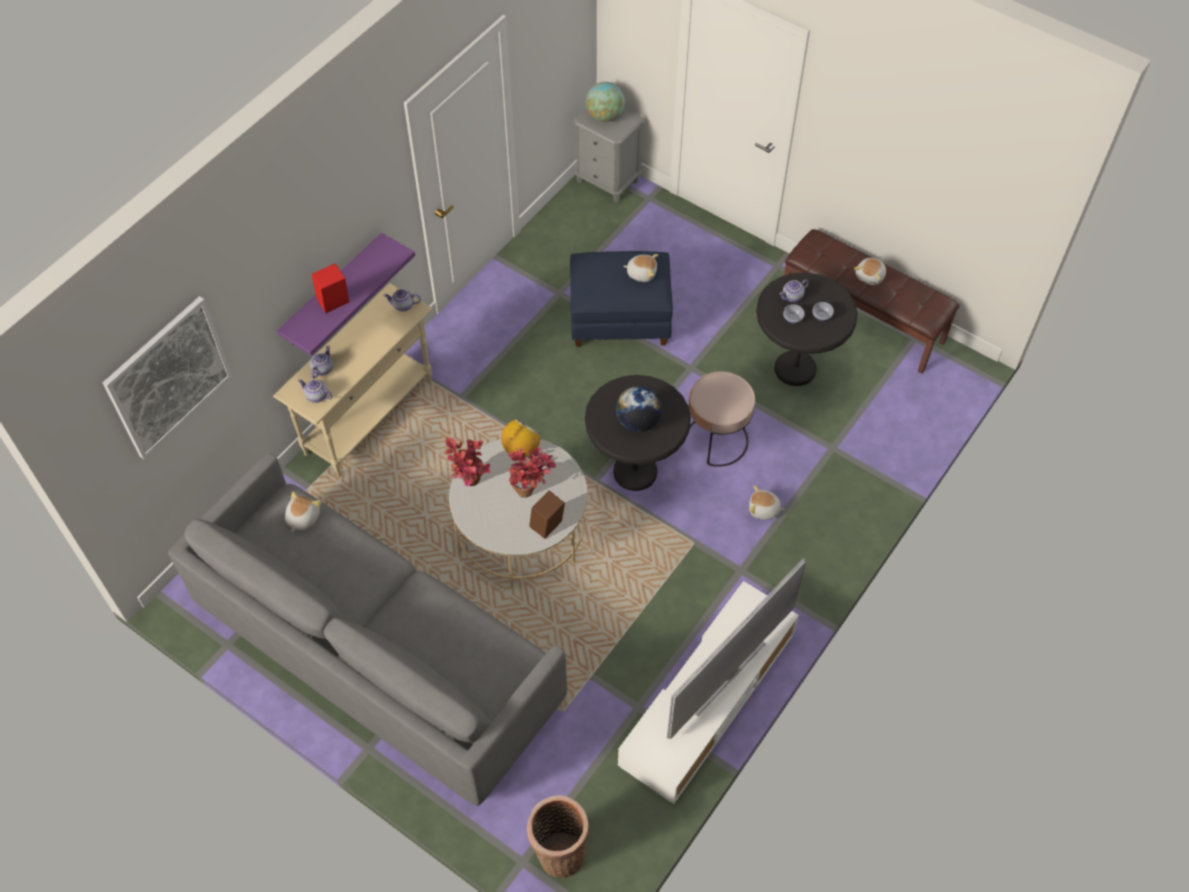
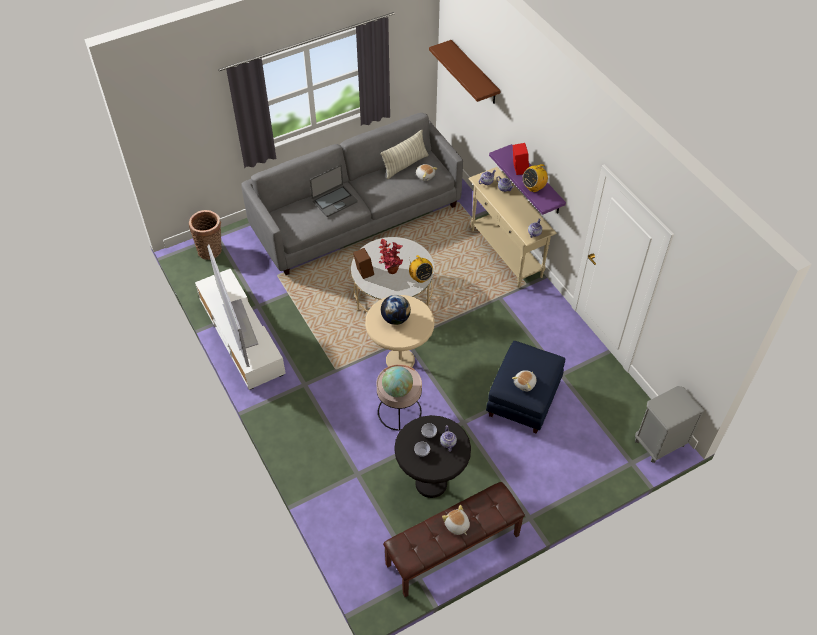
camera: 115 degrees right, 5 degrees down
(168, 377) = (474, 73): picture -> brown shelf
(286, 557) = (405, 165): none -> pillow
(367, 275) = (533, 187): none -> radio
(424, 623) = (334, 201): none -> laptop
(470, 485) = (410, 249): potted plant -> none
(605, 116) = (678, 405): globe -> globe (397, 390)
(635, 472) = (400, 360): black side table -> beige side table
(763, 510) = (336, 414): plush toy -> none

